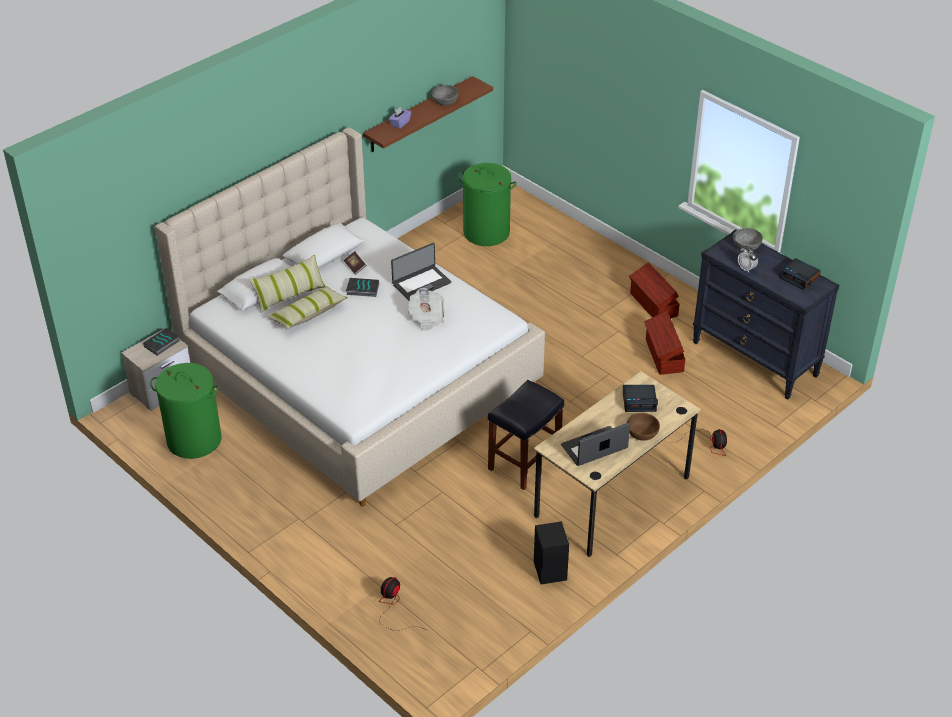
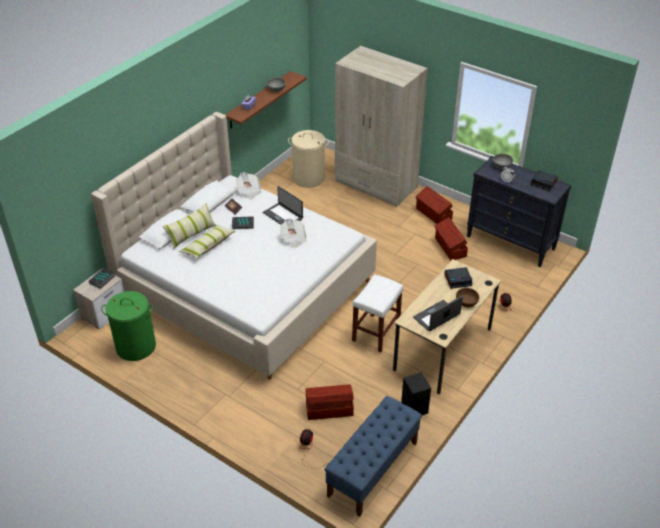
camera: 10 degrees left, 0 degrees up
(382, 244) = (249, 191): none -> newspaper
(421, 283) = (283, 215): laptop -> laptop turned 90 degrees clockwise
(432, 556) = (329, 409): none -> brown storage box
(471, 643) = (372, 469): none -> blue bench
(486, 232) = (309, 178): green laundry basket -> beige laundry basket
(524, 462) = (376, 332): black stool -> white stool
(581, 252) = (376, 185): none -> beige wardrobe

